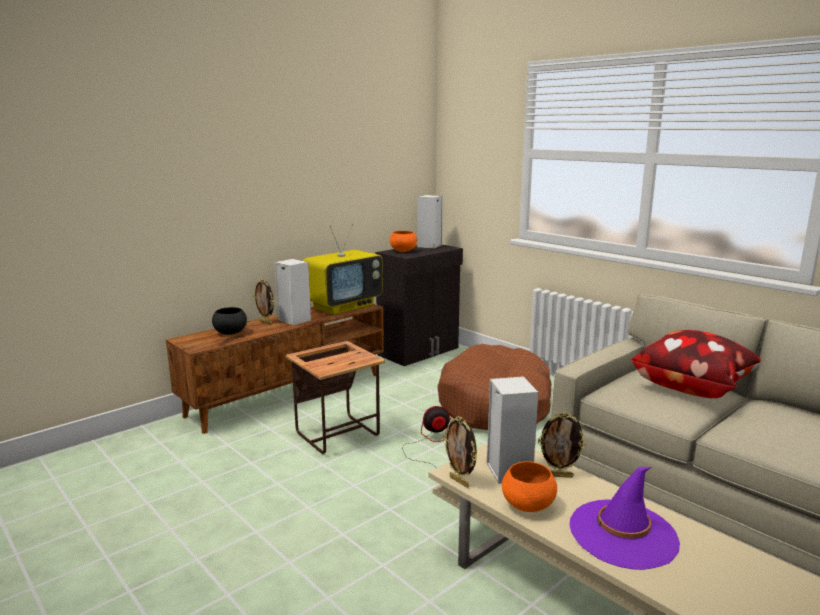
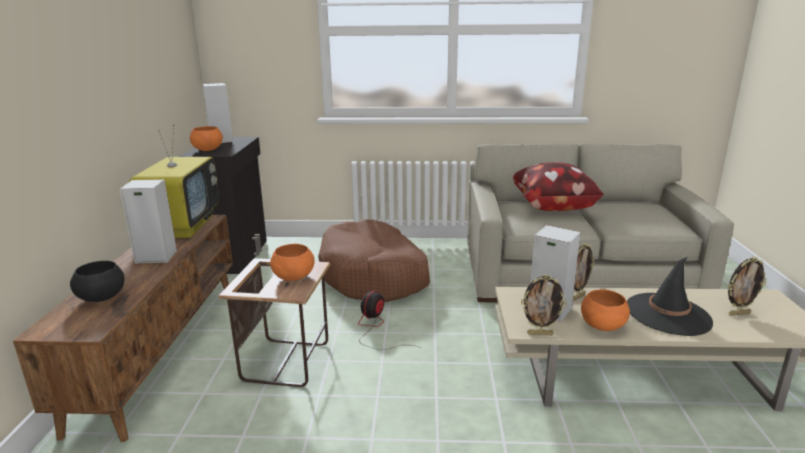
camera: 45 degrees left, 5 degrees up
(265, 322) = (123, 270): picture frame -> picture frame (738, 313)
(342, 360) = (293, 277): none -> orange bowl
(623, 534) = (668, 314): purple hat -> black hat

